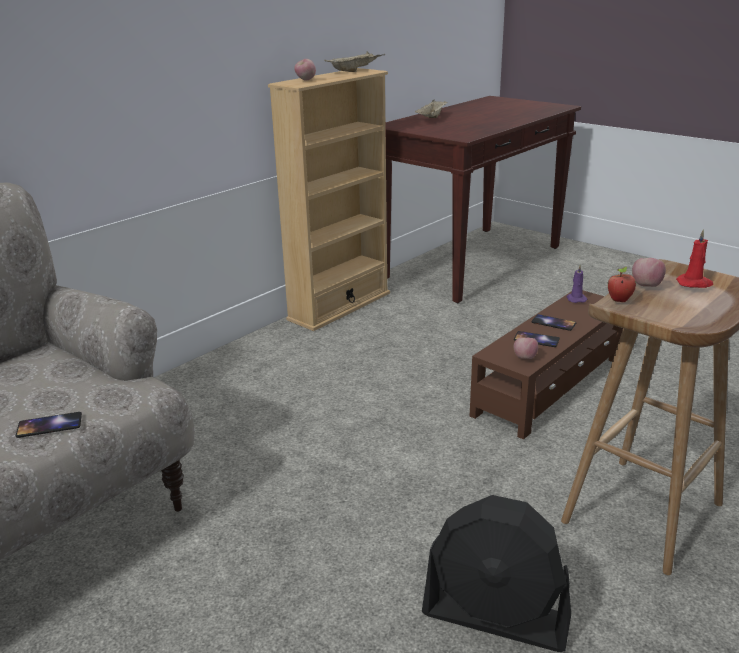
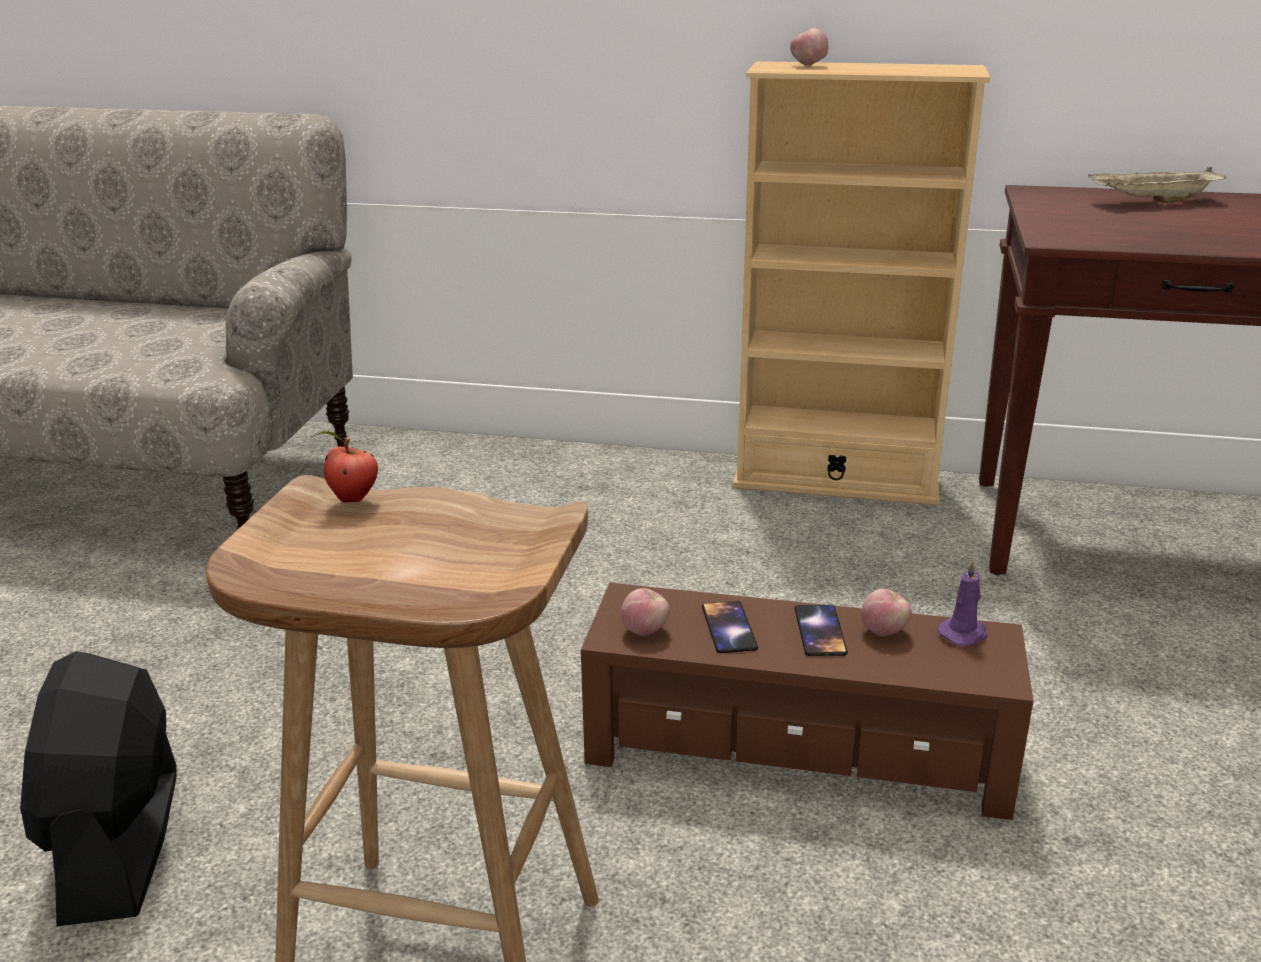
camera: 60 degrees right, 0 degrees up
(49, 425) = (109, 361): phone -> none
(355, 70) = (945, 67): beige tray -> none
(646, 286) = (431, 509): apple -> apple (884, 631)
(694, 283) = (480, 552): red candle -> none

